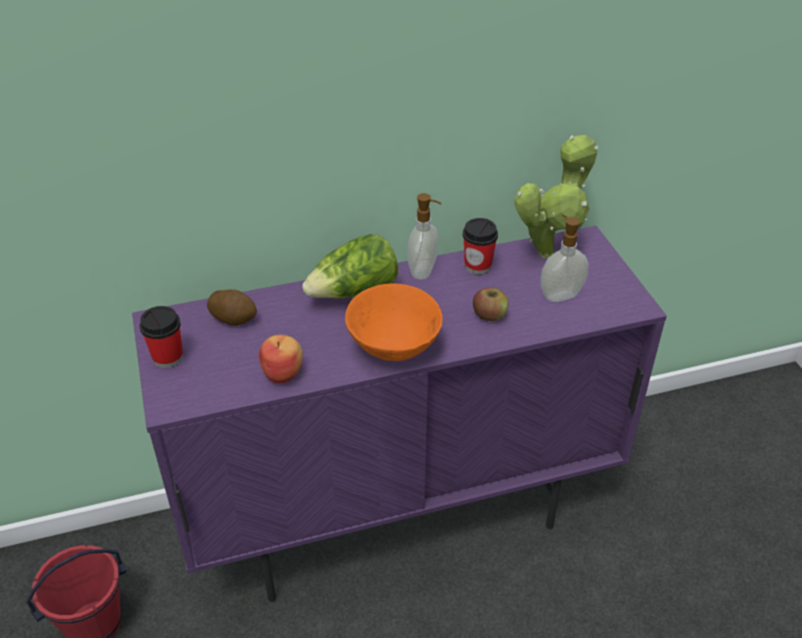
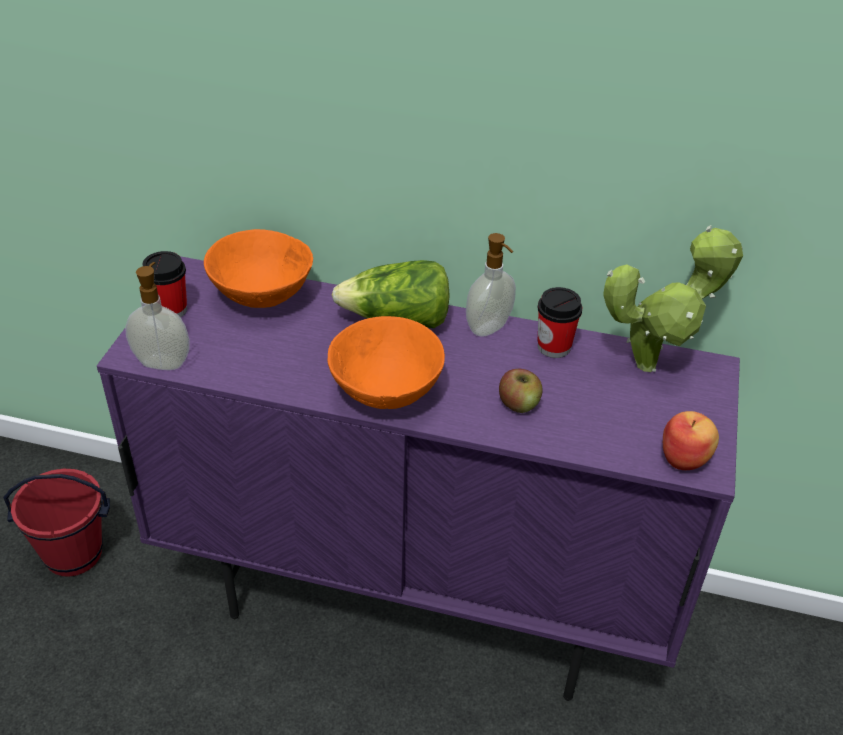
camera: 30 degrees right, 0 degrees up
(234, 318) = (261, 298): potato -> orange bowl
(283, 372) = (257, 369): apple -> apple (685, 458)
(560, 295) = (621, 416): soap dispenser -> soap dispenser (163, 362)

